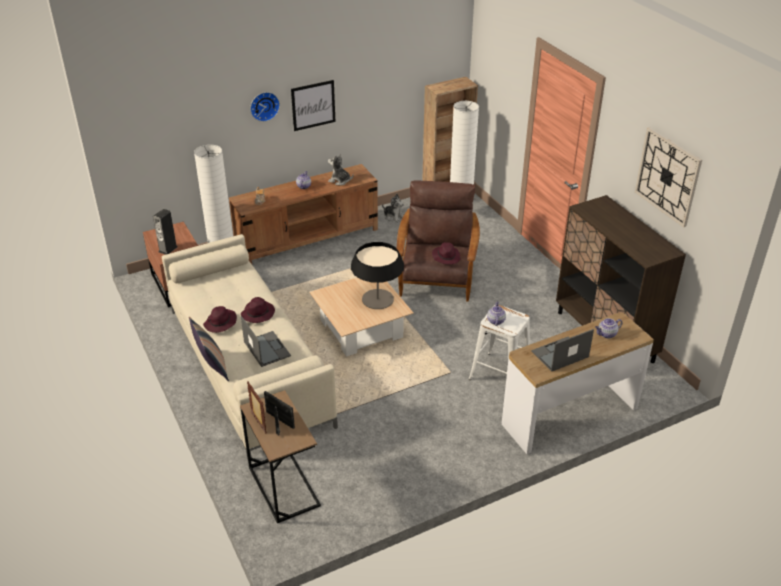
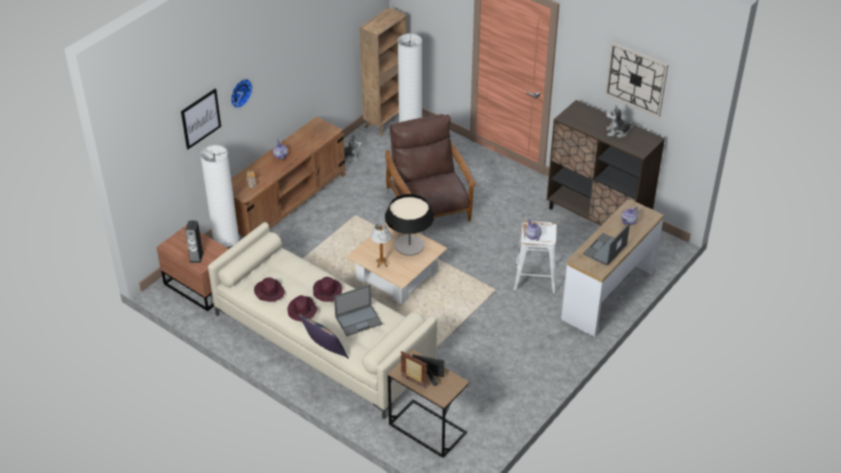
camera: 25 degrees left, 5 degrees up
(266, 349) = (359, 320): laptop -> laptop turned 120 degrees clockwise
(313, 105) = (276, 77): picture -> picture (201, 118)
(338, 308) = (381, 263): none -> table lamp
(340, 181) = (310, 140): plush toy -> plush toy (617, 132)
(446, 257) = (444, 187): purple hat -> purple hat (269, 292)

